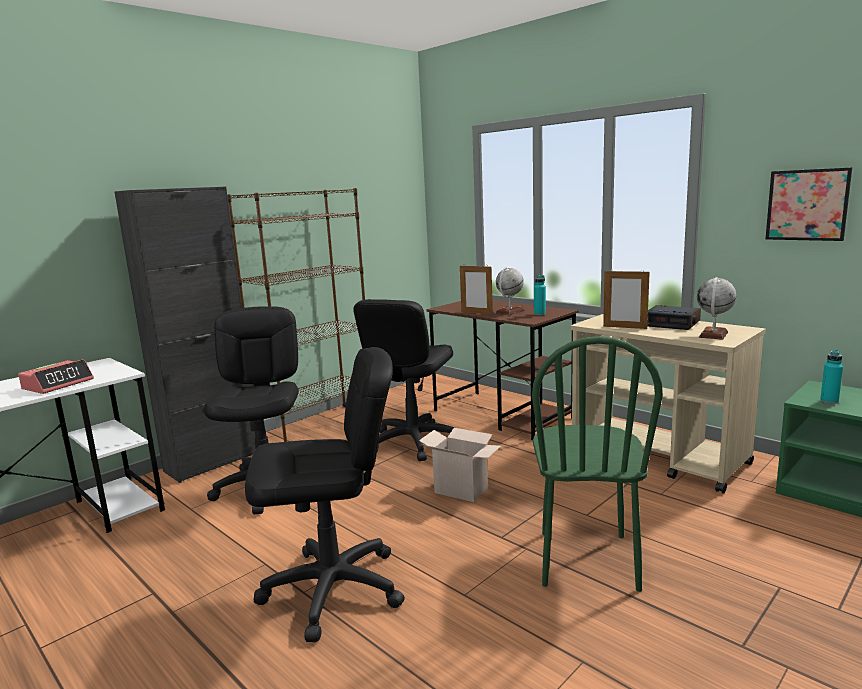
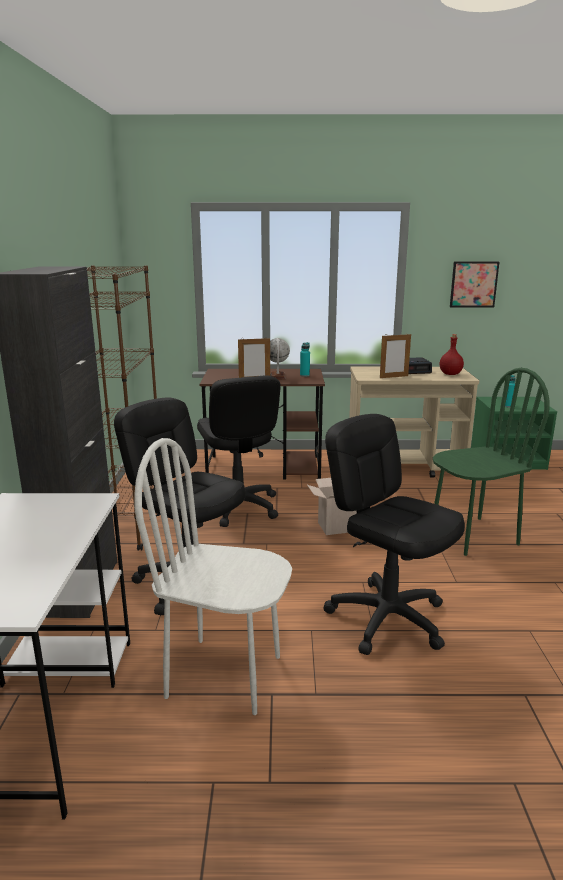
camera: 45 degrees left, 5 degrees up
(58, 384) = (52, 531): alarm clock -> none
(159, 562) = (224, 675): none -> white chair
(333, 589) = (387, 618): black office chair -> black office chair turned 75 degrees counterclockwise
(586, 560) = (473, 536): green chair -> green chair turned 75 degrees counterclockwise
(713, 334) = (450, 374): globe -> red bottle

